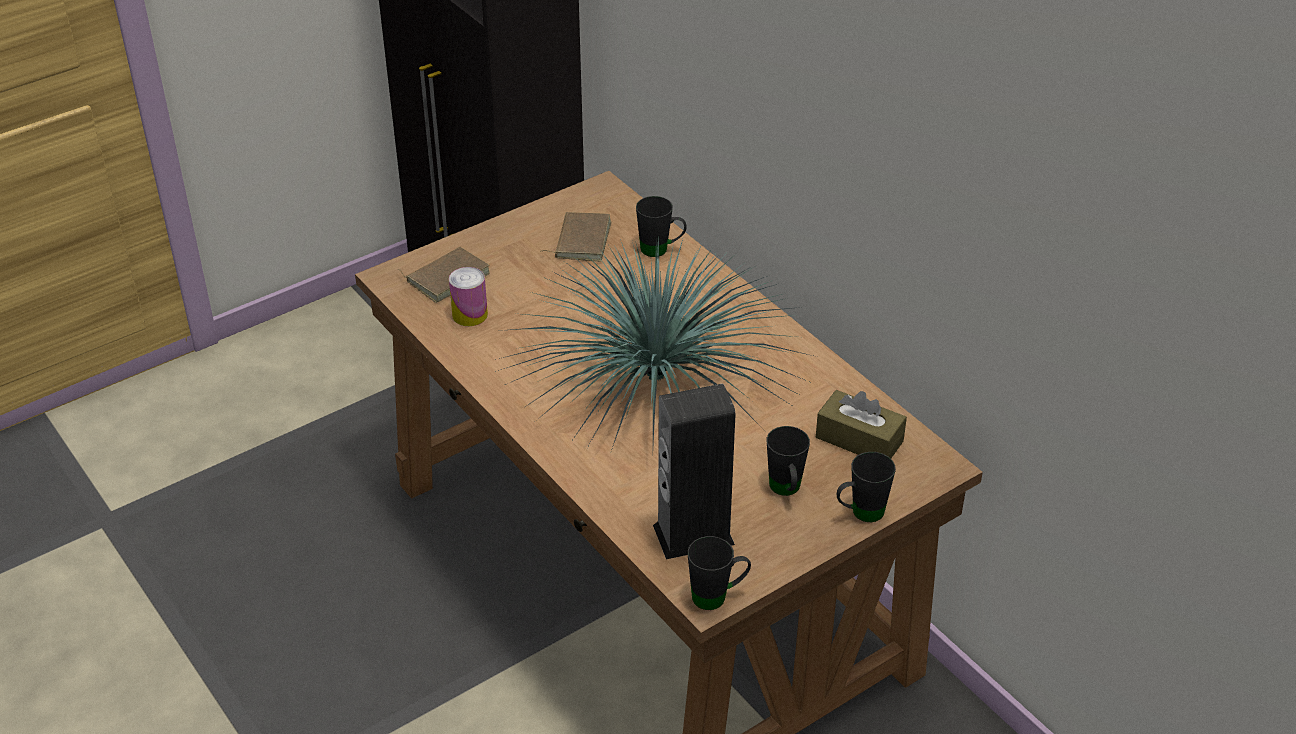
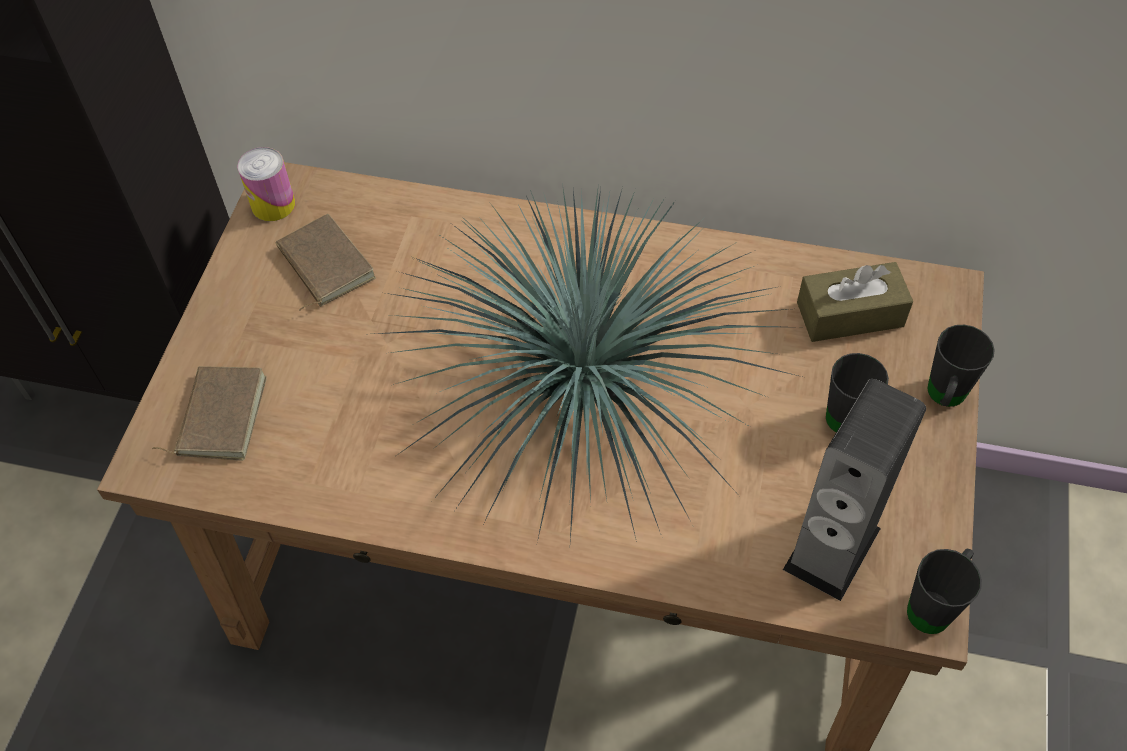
camera: 40 degrees left, 15 degrees up
(470, 315) = (301, 447): can -> can (273, 204)
(661, 250) = (423, 222): black mug -> none

